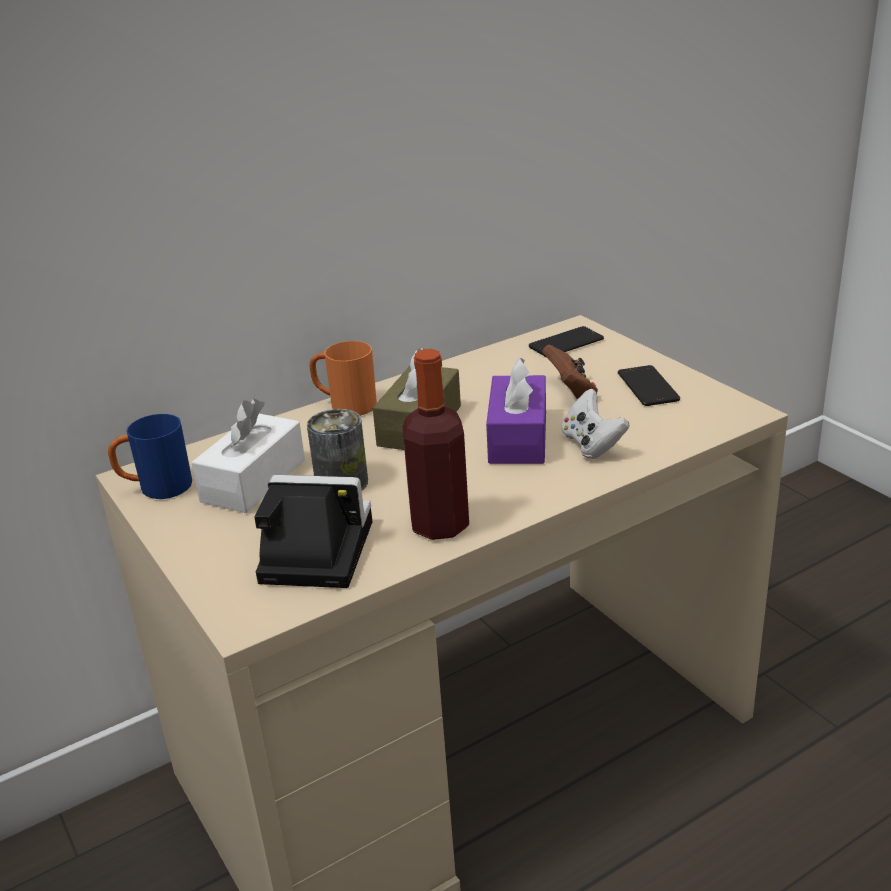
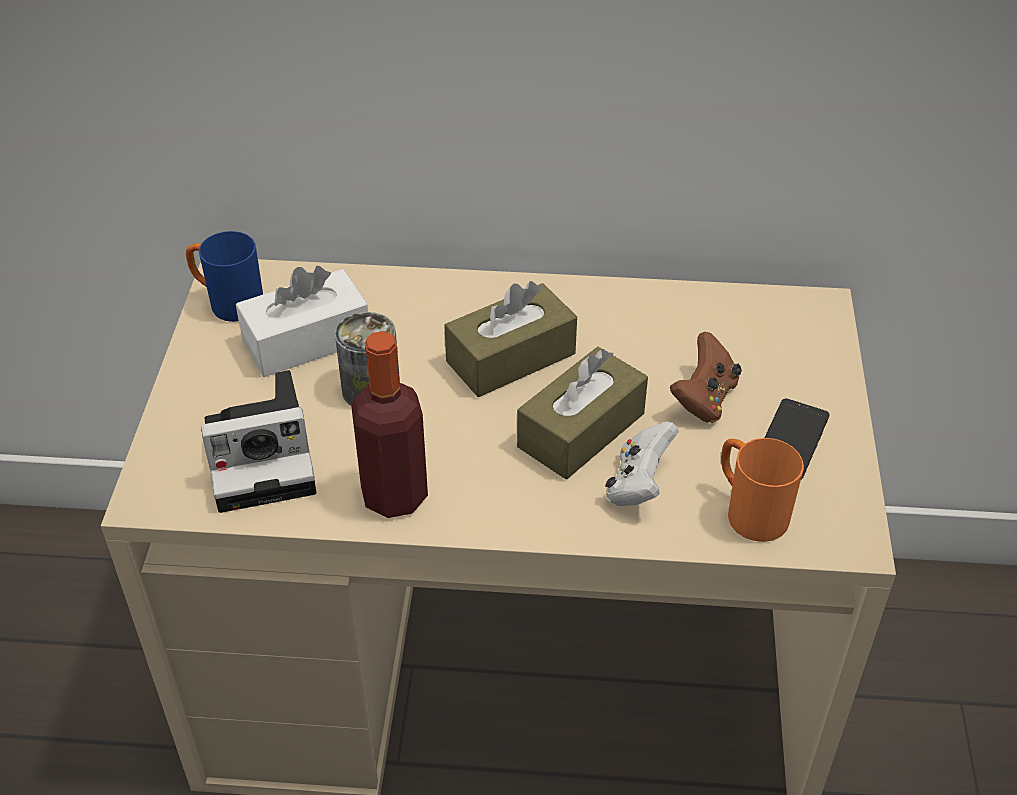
camera: 35 degrees right, 15 degrees up
(311, 552) = (265, 457): camera -> camera turned 120 degrees clockwise
(345, 406) = (474, 290): orange mug -> orange mug (748, 511)
(518, 437) = (581, 430): purple tissue box -> brown tissue box
(566, 343) = (781, 324): phone -> none

